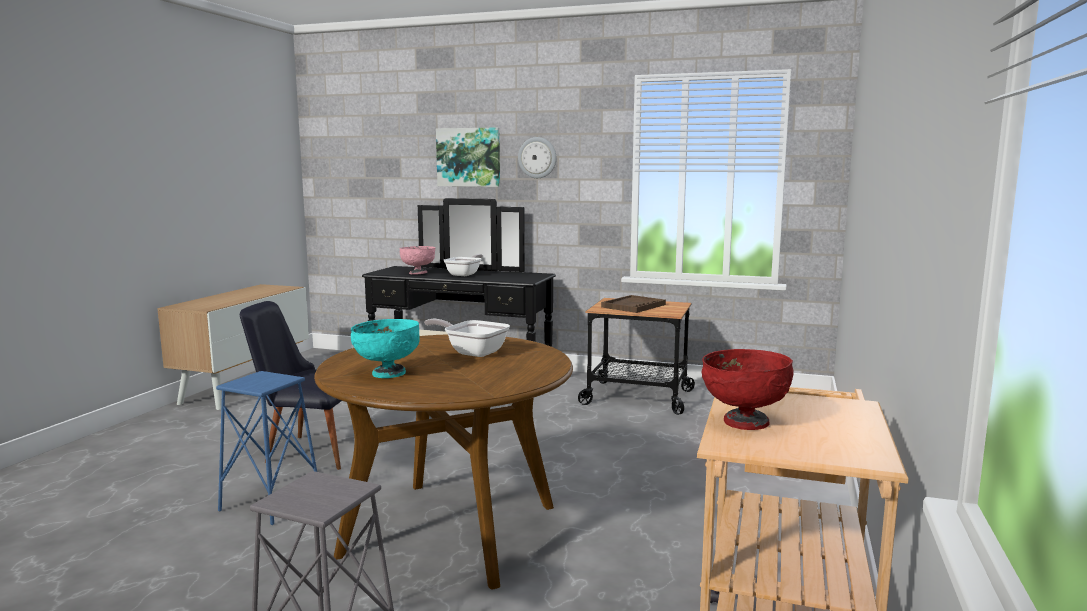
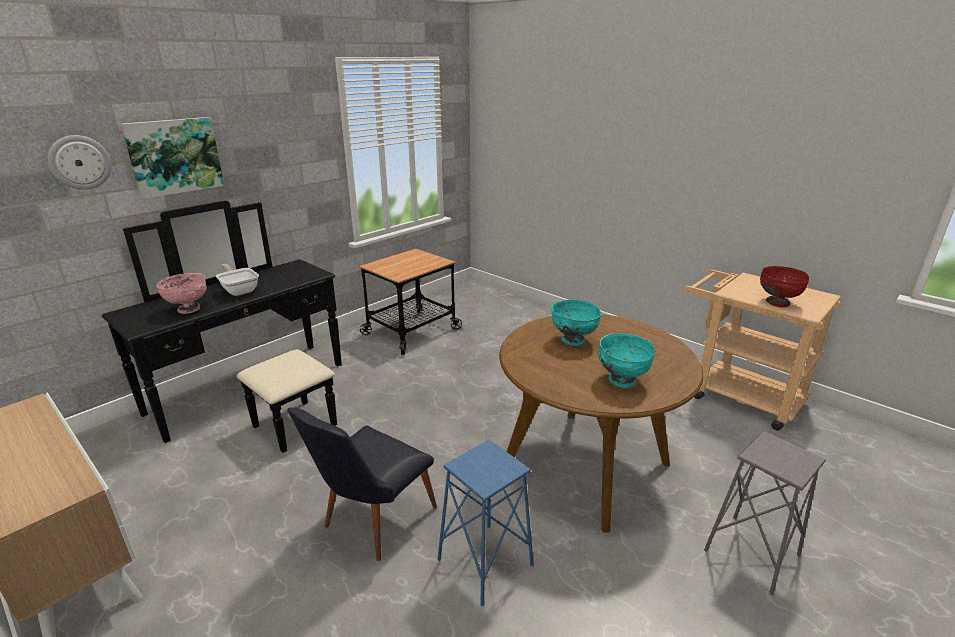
camera: 65 degrees left, 15 degrees up
(472, 352) = (573, 341): frying pan -> turquoise bowl
(537, 157) = (257, 147): wall clock -> wall clock (80, 162)
(633, 306) = (404, 265): brown tray -> none

